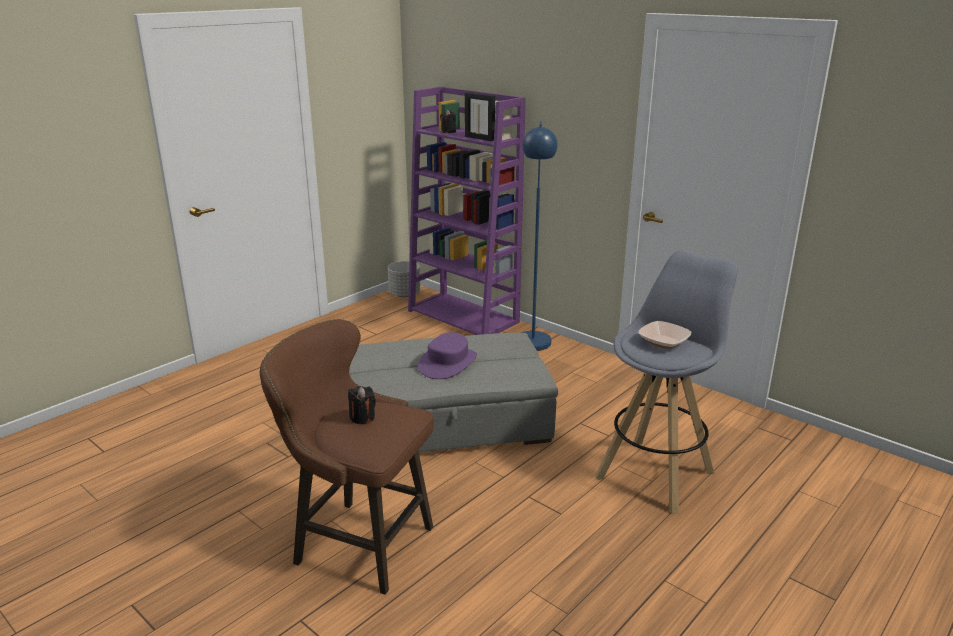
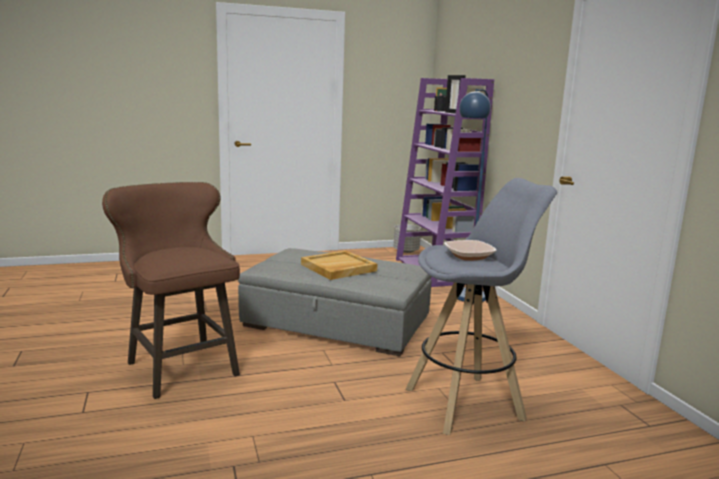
camera: 30 degrees right, 10 degrees down
(362, 418) = (180, 250): black candle -> none
(448, 363) = (338, 268): purple hat -> beige tray

